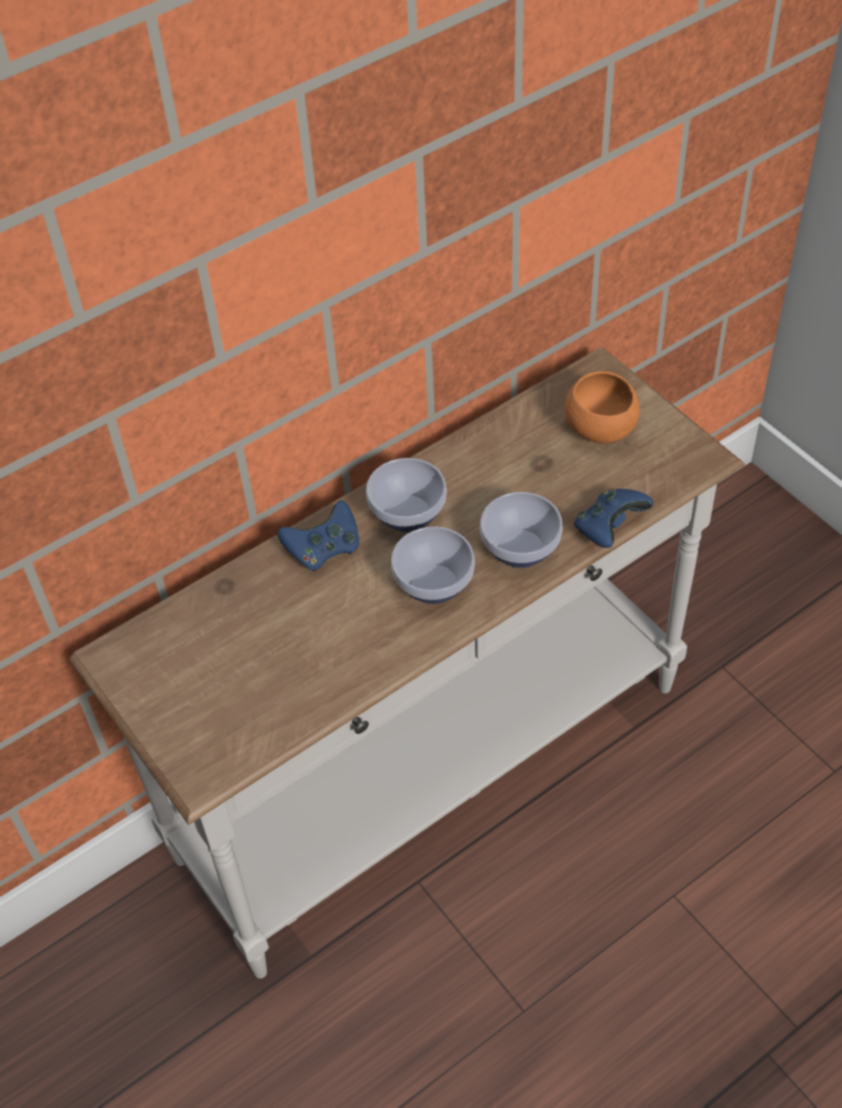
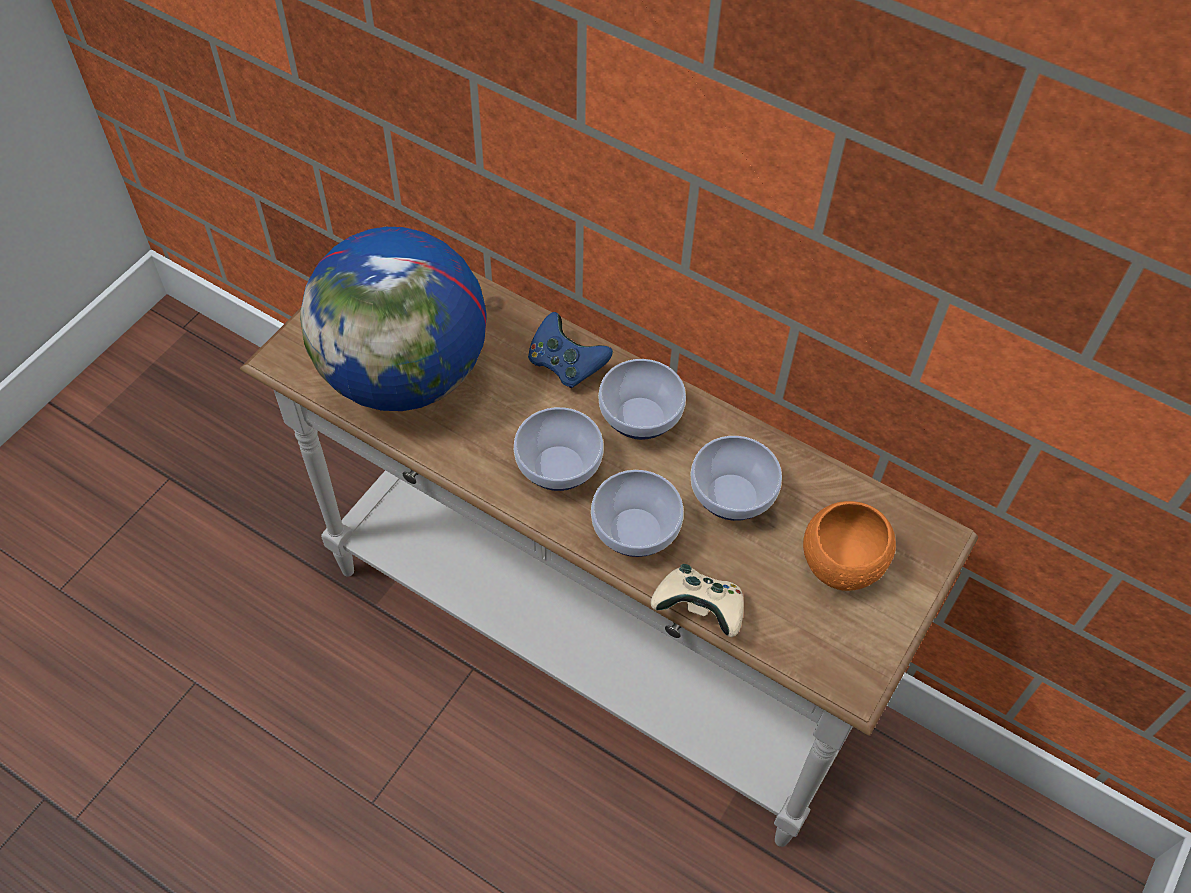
camera: 65 degrees right, 5 degrees up
(273, 676) = (405, 374): none -> globe
(512, 475) = (734, 496): none -> bowl
(609, 528) = (699, 609): blue game controller -> beige game controller

